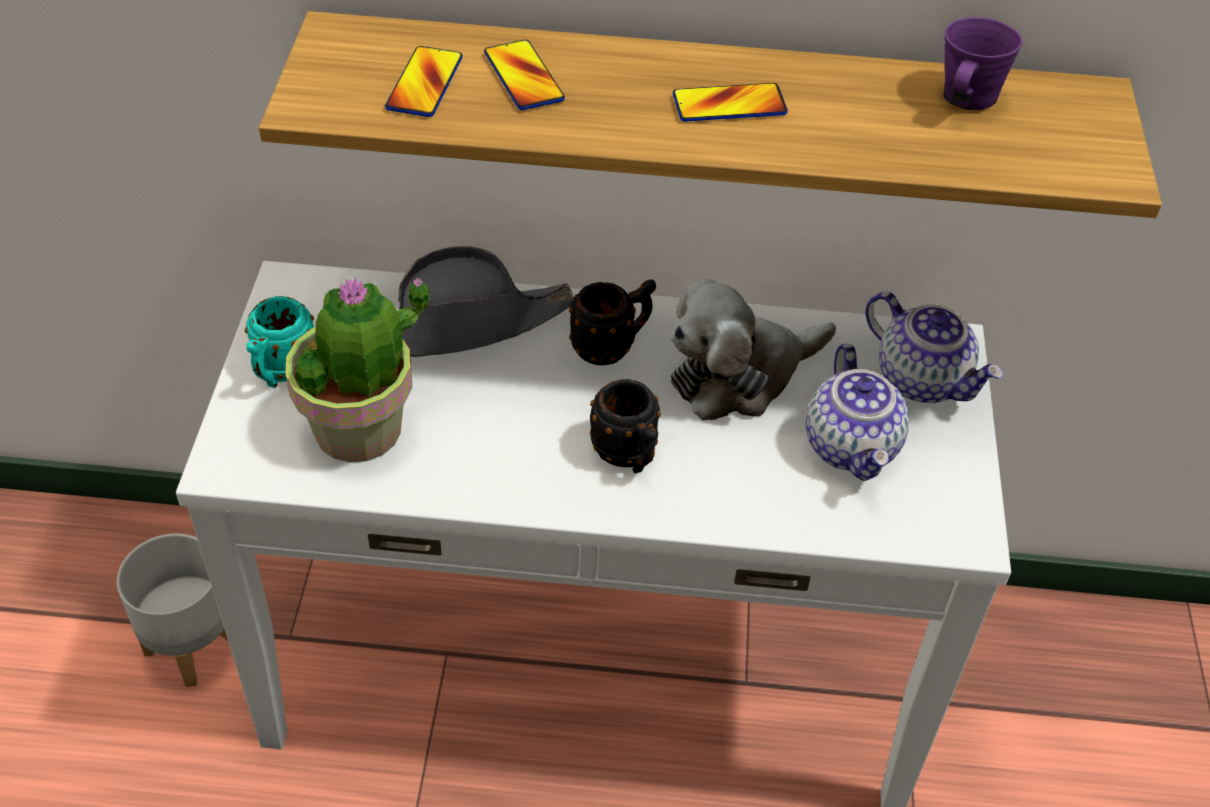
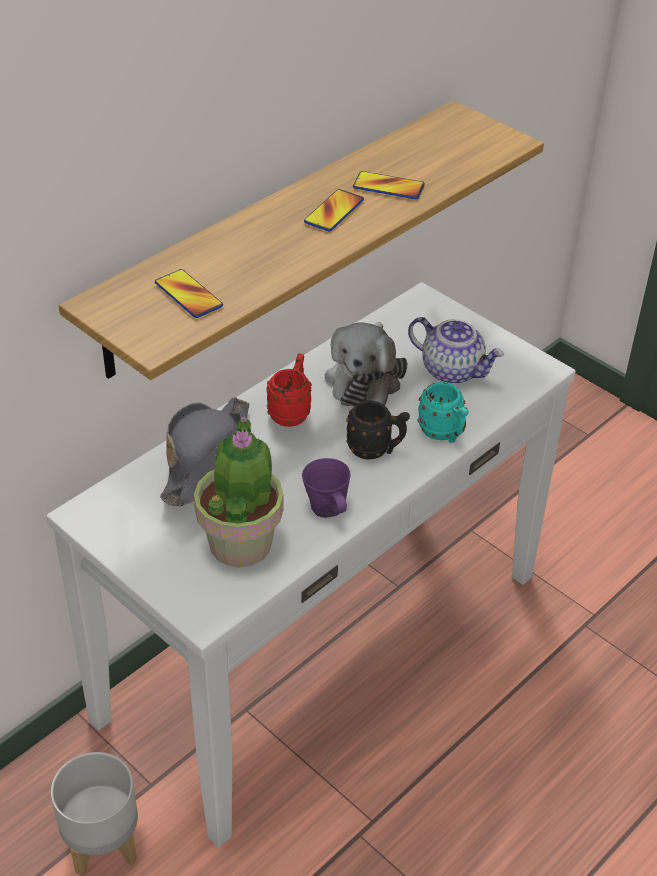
camera: 50 degrees left, 5 degrees down
(282, 372) = (156, 553): turquoise mug -> turquoise mug (443, 434)
(523, 77) = (227, 260): phone -> phone (388, 187)
(611, 346) = (291, 411): black mug -> red mug
(923, 379) = (435, 322): teapot -> none
(966, 99) = (415, 147): purple mug -> purple mug (327, 508)

